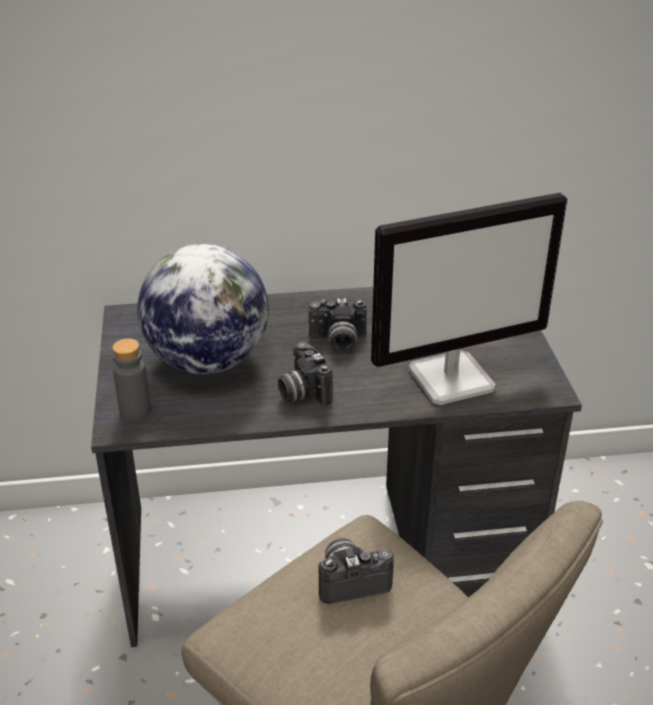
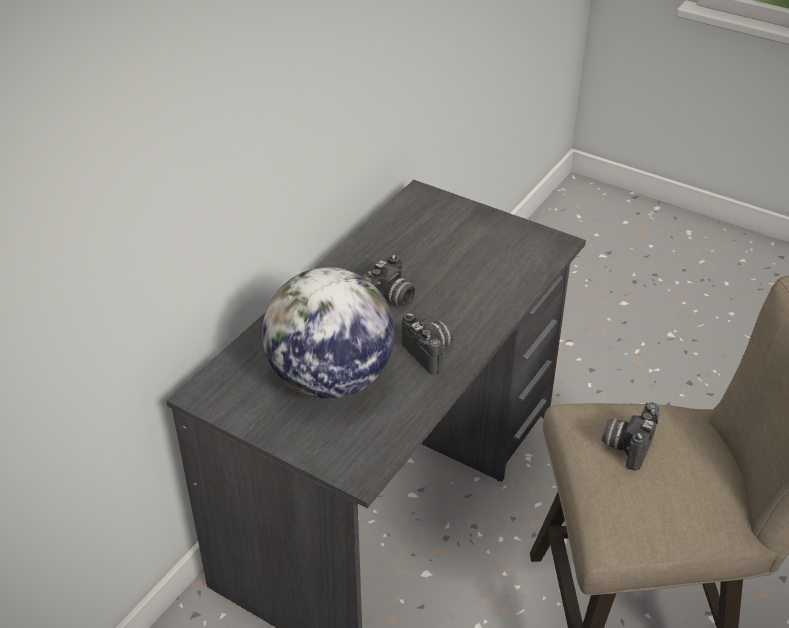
camera: 50 degrees left, 5 degrees up
(135, 411) = (349, 454): grey bottle -> none
(302, 392) = (431, 352): camera -> camera turned 135 degrees counterclockwise
(452, 378) = (498, 274): monitor -> none

